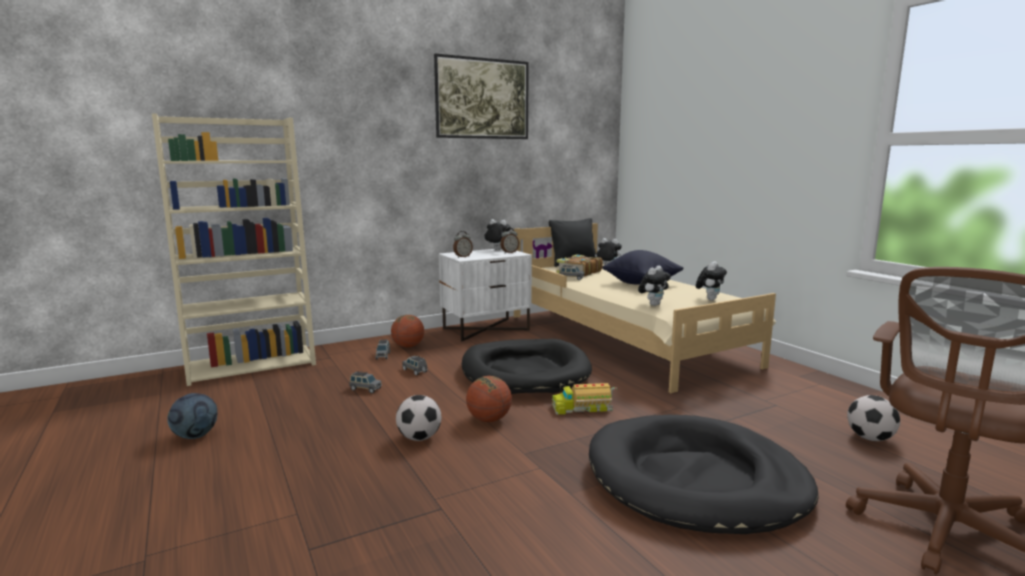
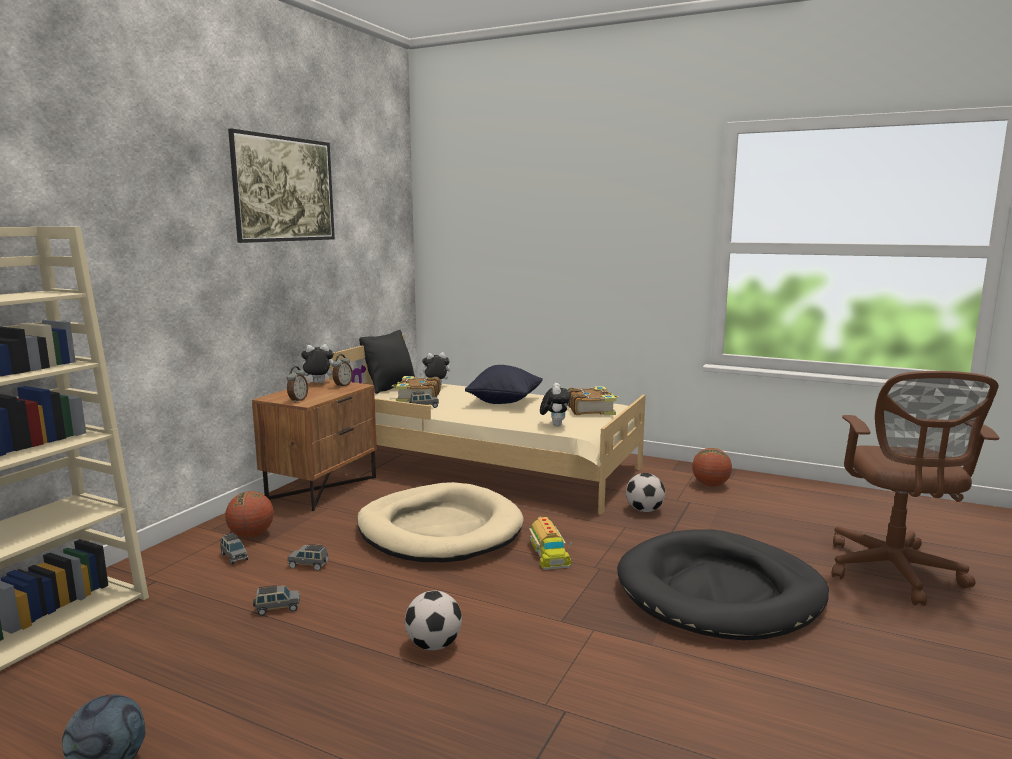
camera: 35 degrees left, 0 degrees up
(486, 329) = (321, 488): white nightstand -> brown nightstand
(489, 419) = (478, 597): basketball -> basketball (710, 485)
(525, 372) = (439, 530): black dog bed -> beige dog bed
(582, 407) = (547, 553): toy truck -> toy truck turned 60 degrees counterclockwise
(709, 299) = (591, 409): plush toy -> book
(870, 438) = (778, 513): football -> football (644, 510)

